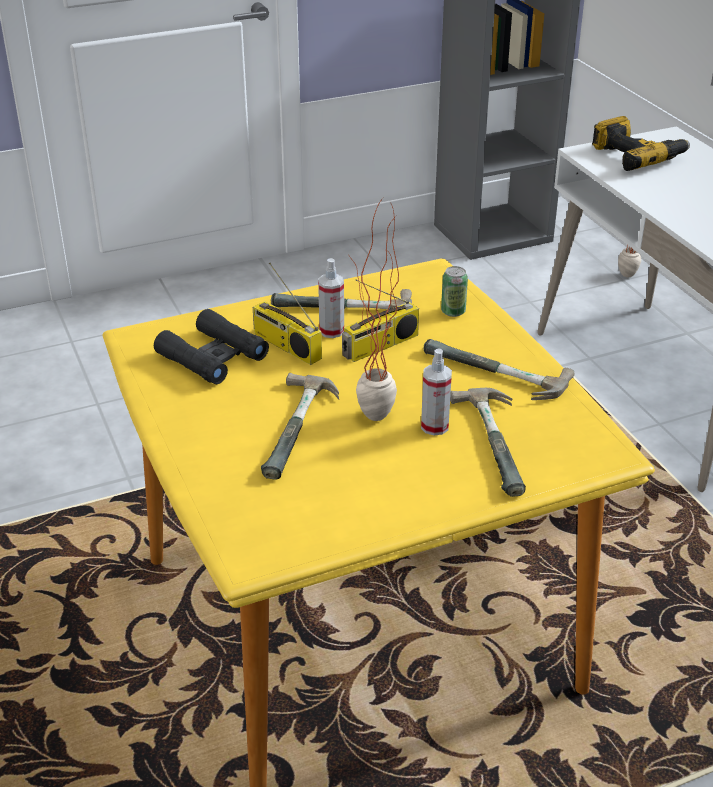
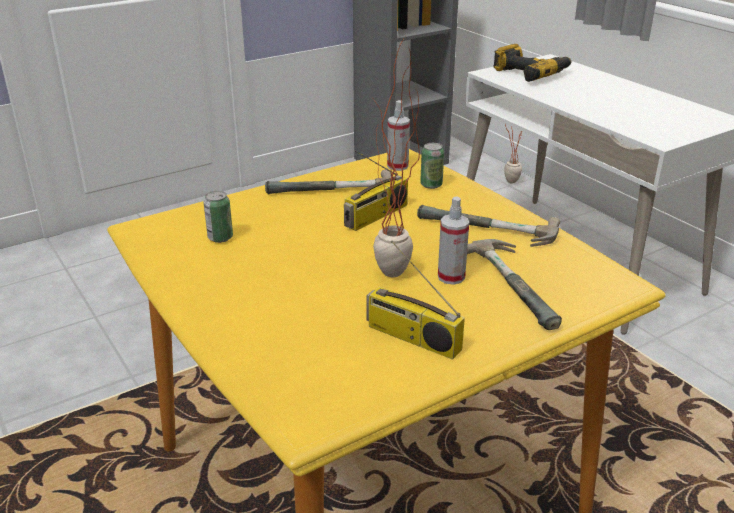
camera: 10 degrees left, 5 degrees down
(212, 356) = (220, 238): black binoculars -> can
(285, 346) = (287, 223): radio -> radio (411, 338)
(303, 429) = (326, 291): hammer -> none
(331, 331) = (327, 208): spray bottle -> spray bottle (397, 166)

